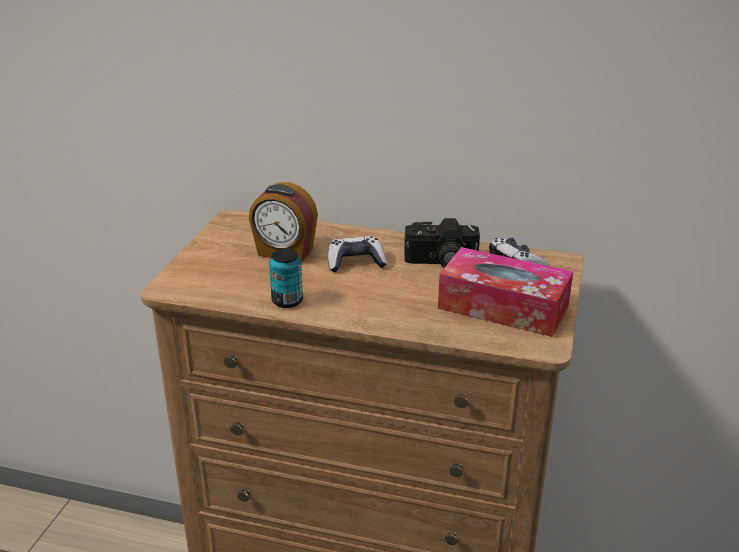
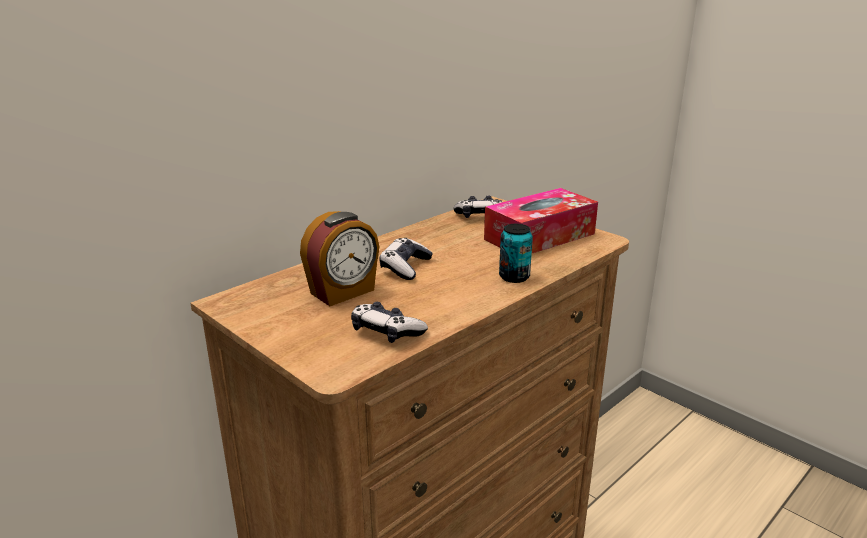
camera: 60 degrees left, 5 degrees down
(237, 289) = (386, 332): none -> game controller
(287, 301) = (439, 313): can -> can (514, 277)
(441, 262) = (447, 237): camera -> none

